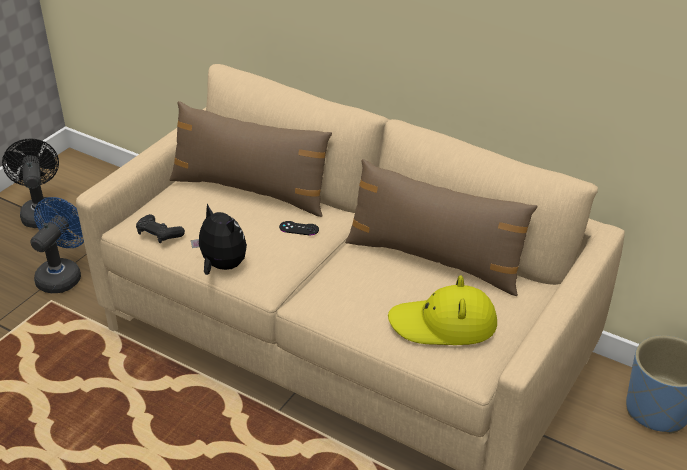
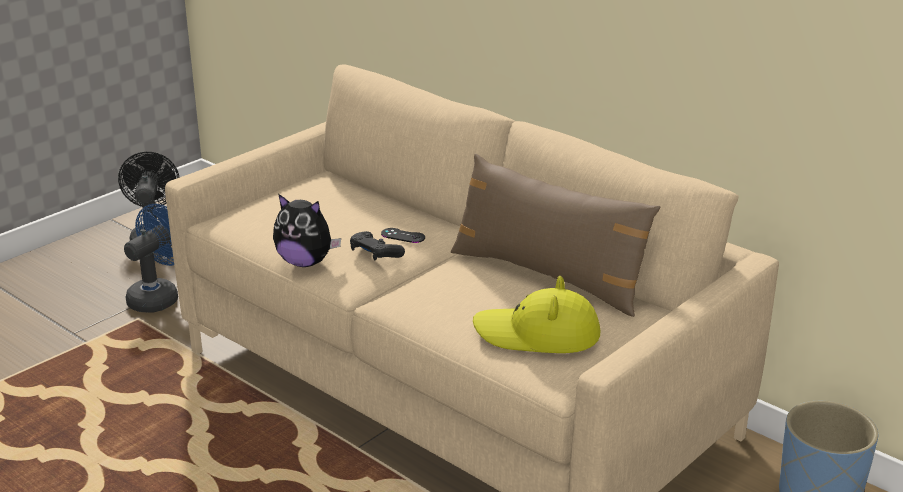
camera: 10 degrees right, 10 degrees down
(159, 234) = (247, 228): black game controller -> black game controller (375, 253)
(221, 266) = (305, 262): plush toy -> plush toy turned 150 degrees clockwise
(250, 190) = (361, 199): brown pillow -> none

